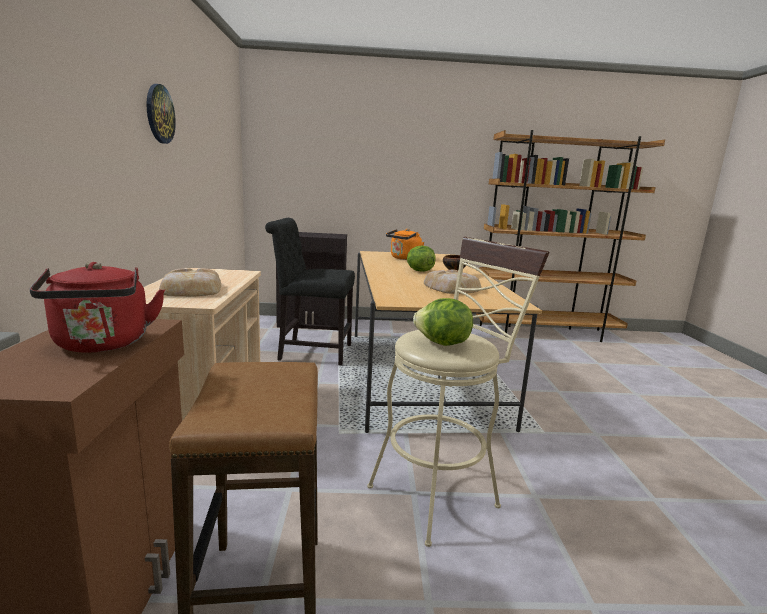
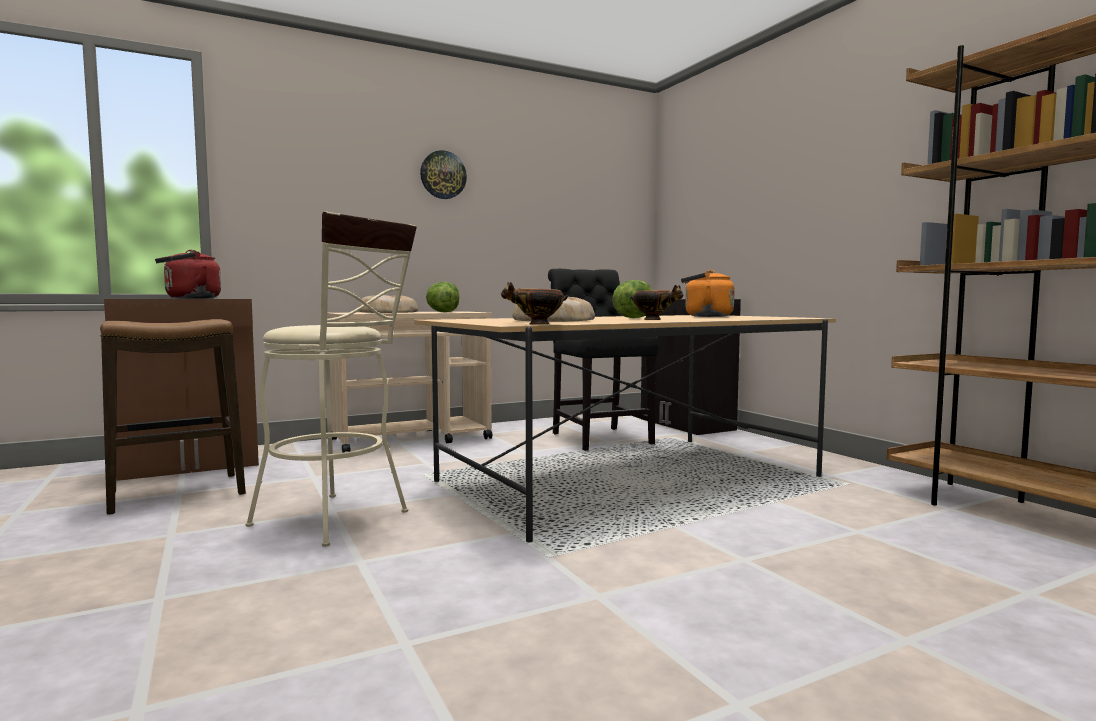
camera: 65 degrees right, 10 degrees down
(442, 344) = (303, 325): lettuce -> lettuce (443, 312)
(518, 301) = (537, 324): none -> bowl

